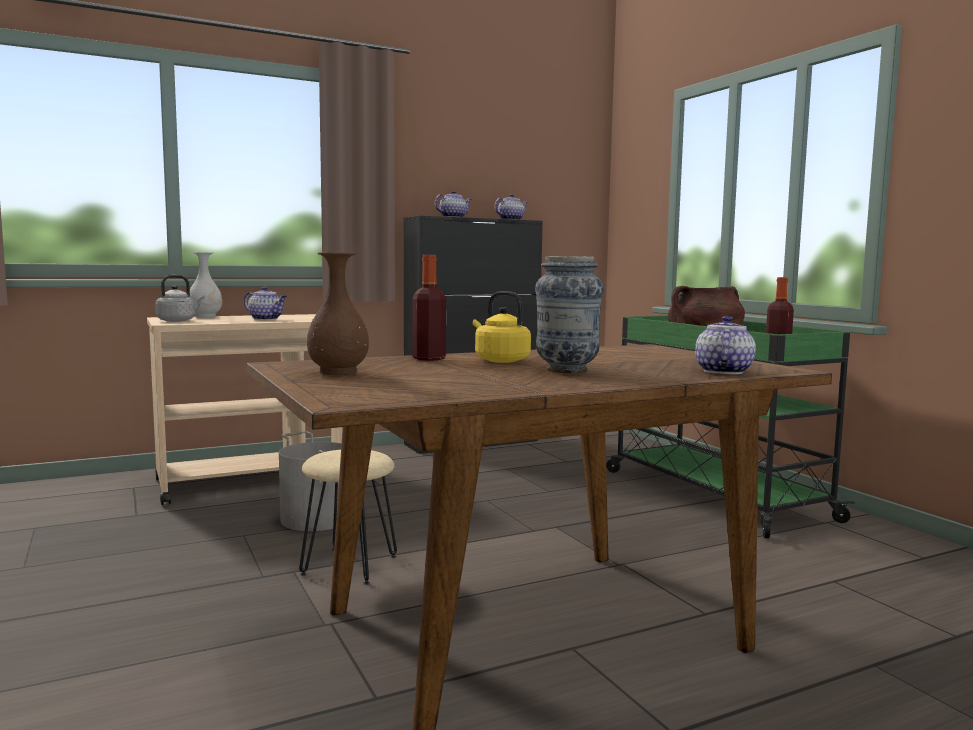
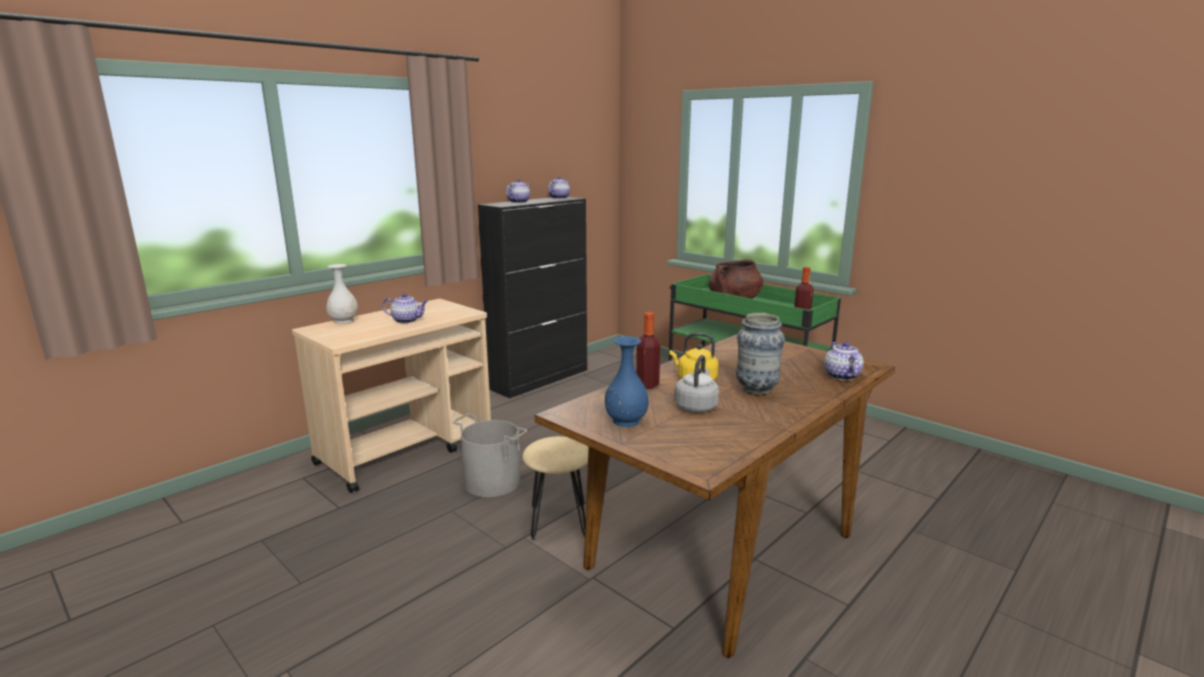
camera: 20 degrees left, 10 degrees up
(178, 320) = (337, 335): grey kettle -> grey kettle (696, 406)
(339, 372) = (626, 421): brown vase -> blue vase

